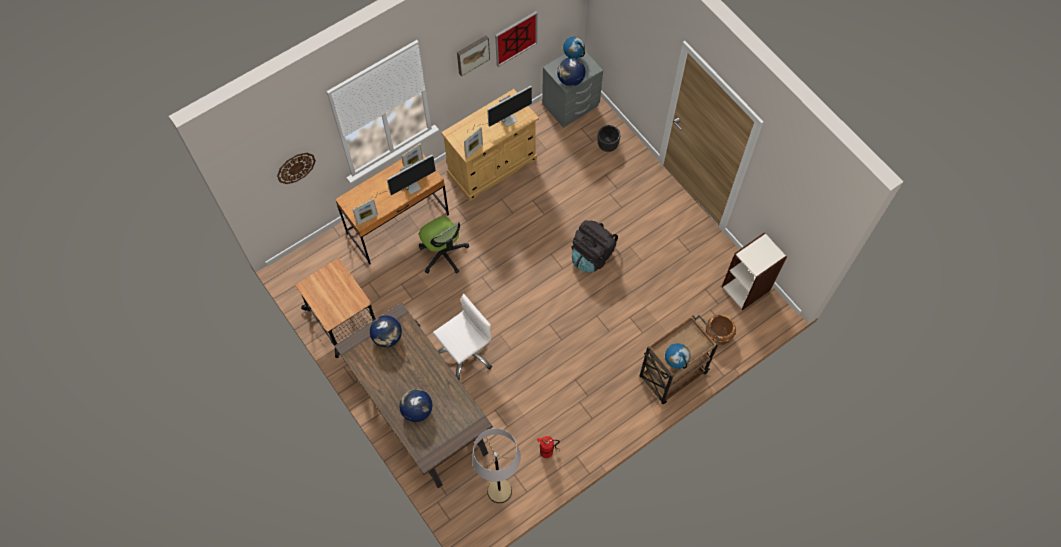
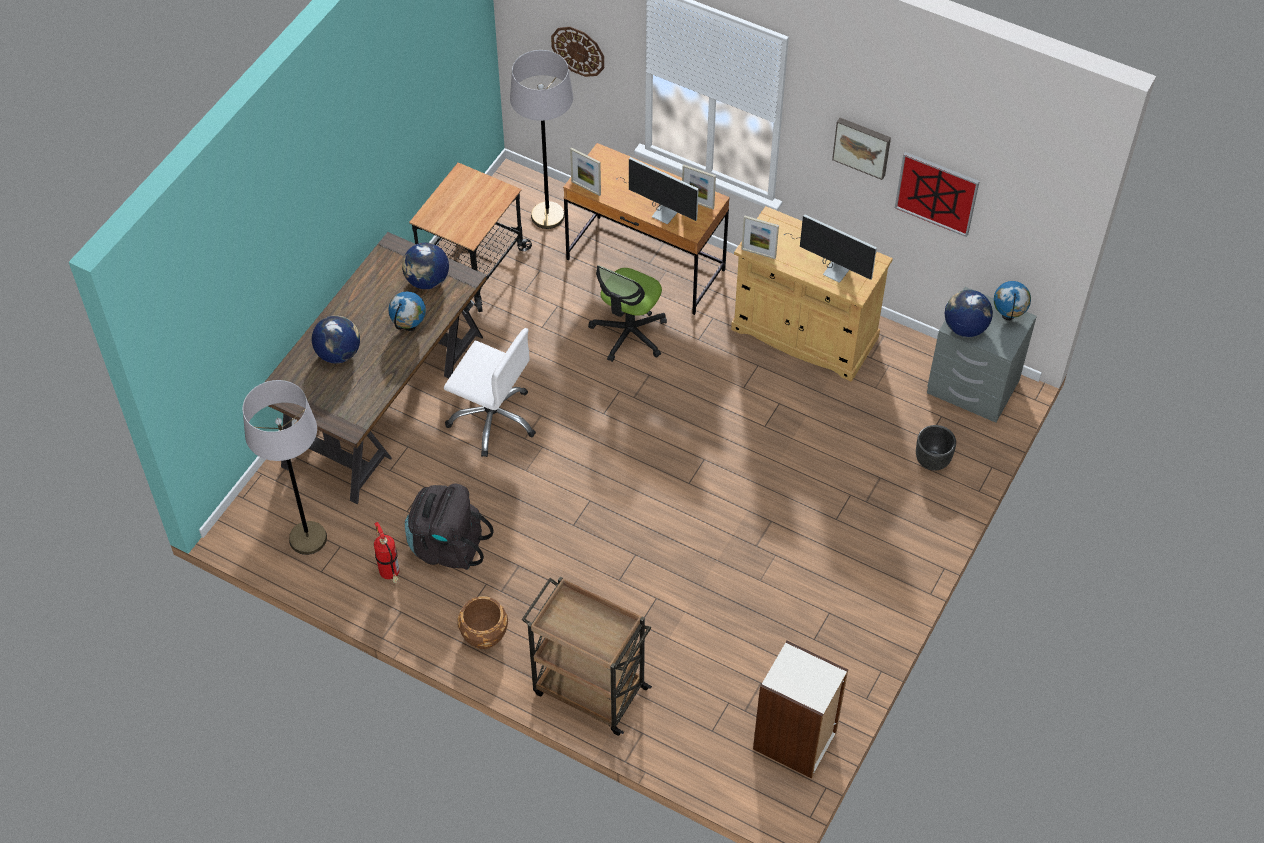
camera: 65 degrees right, 10 degrees down
(329, 261) = (547, 216): none -> grey floor lamp
(592, 255) = (731, 511): black backpack -> black backpack (447, 546)
(675, 362) = (557, 625): globe -> globe (409, 327)
(718, 335) = (689, 729): brown planter -> brown planter (484, 635)

